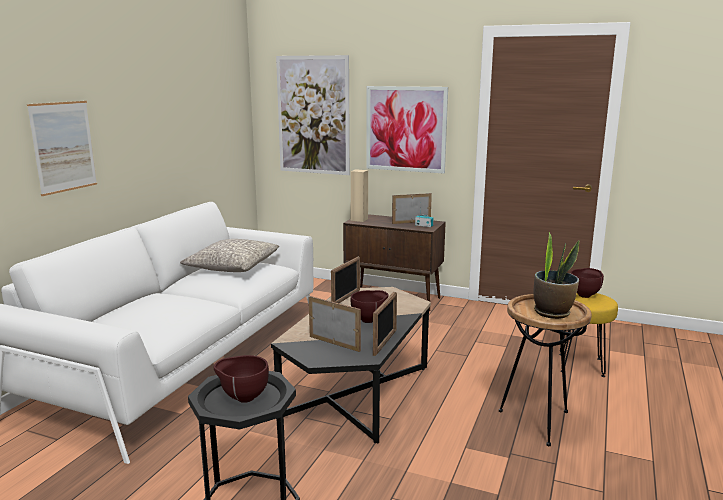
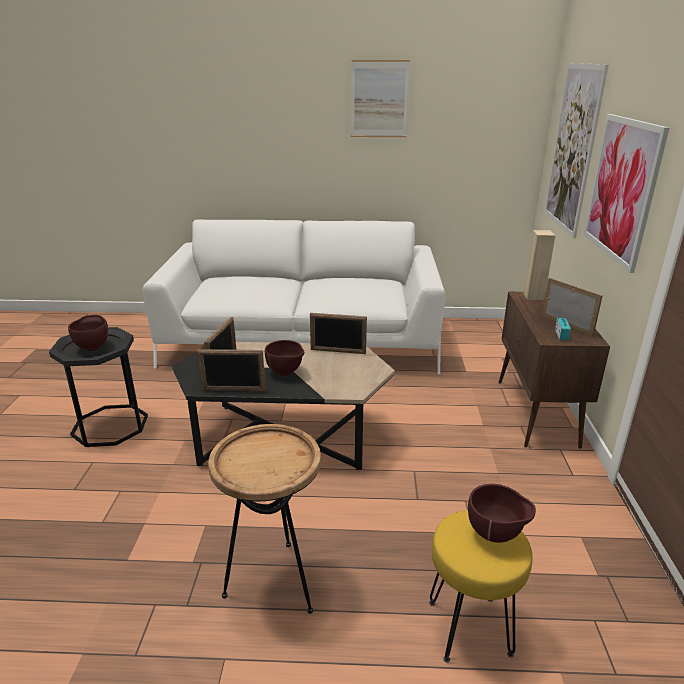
camera: 70 degrees right, 10 degrees up
(63, 147) = (267, 143): picture -> picture (379, 99)
(232, 266) = (362, 285): grey pillow -> none
(552, 312) = (258, 462): potted plant -> none

